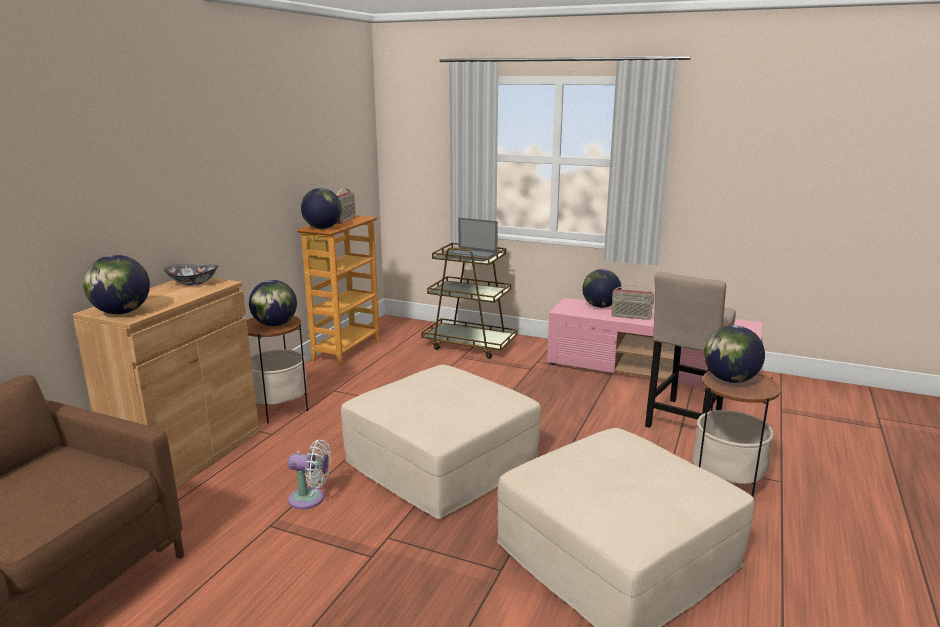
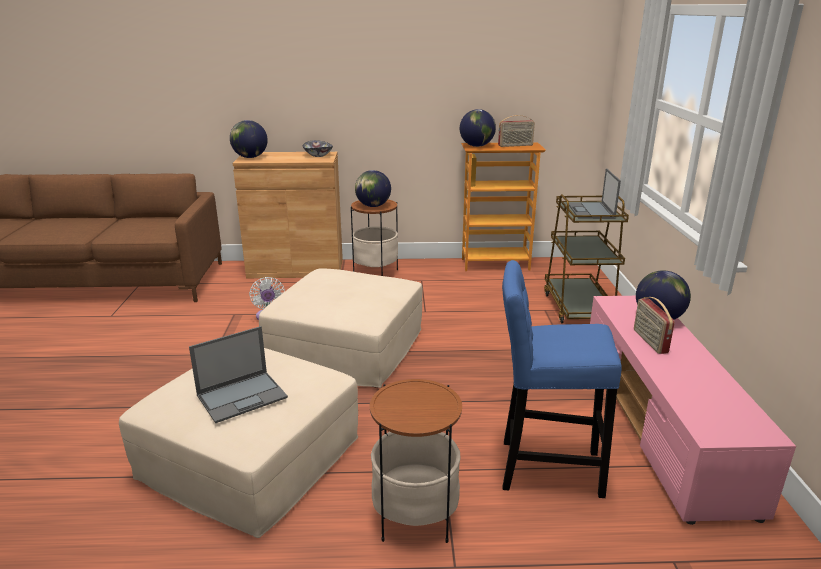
camera: 65 degrees right, 5 degrees up
(646, 476) = (243, 396): none -> laptop
(683, 421) = (543, 468): beige stool -> blue stool
(730, 380) = (417, 396): globe -> none

